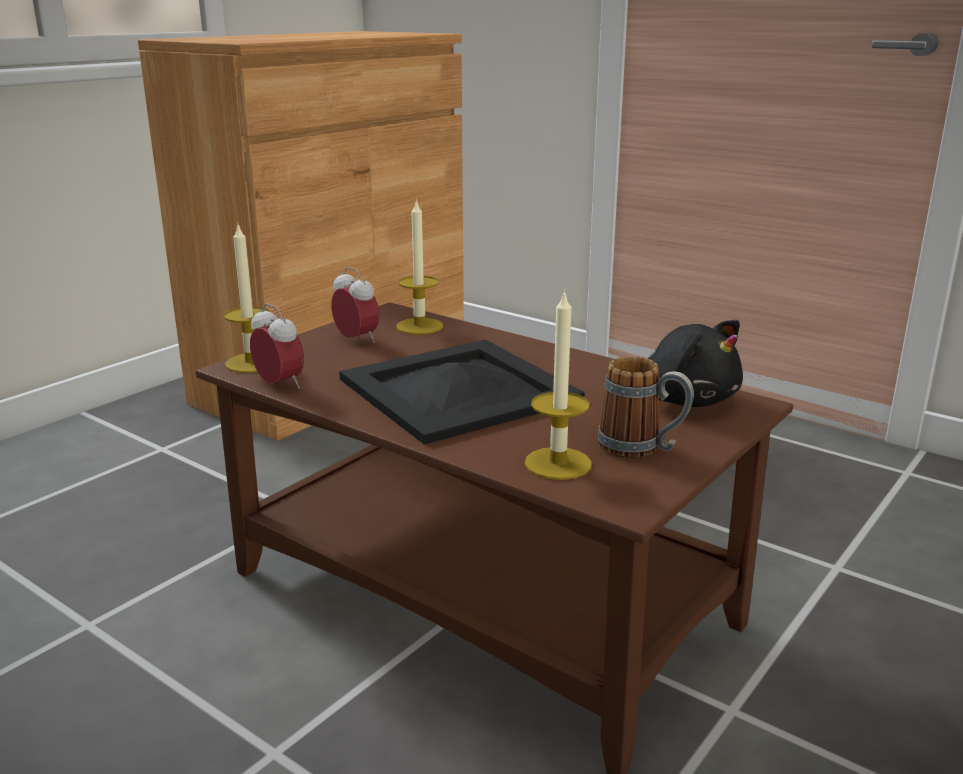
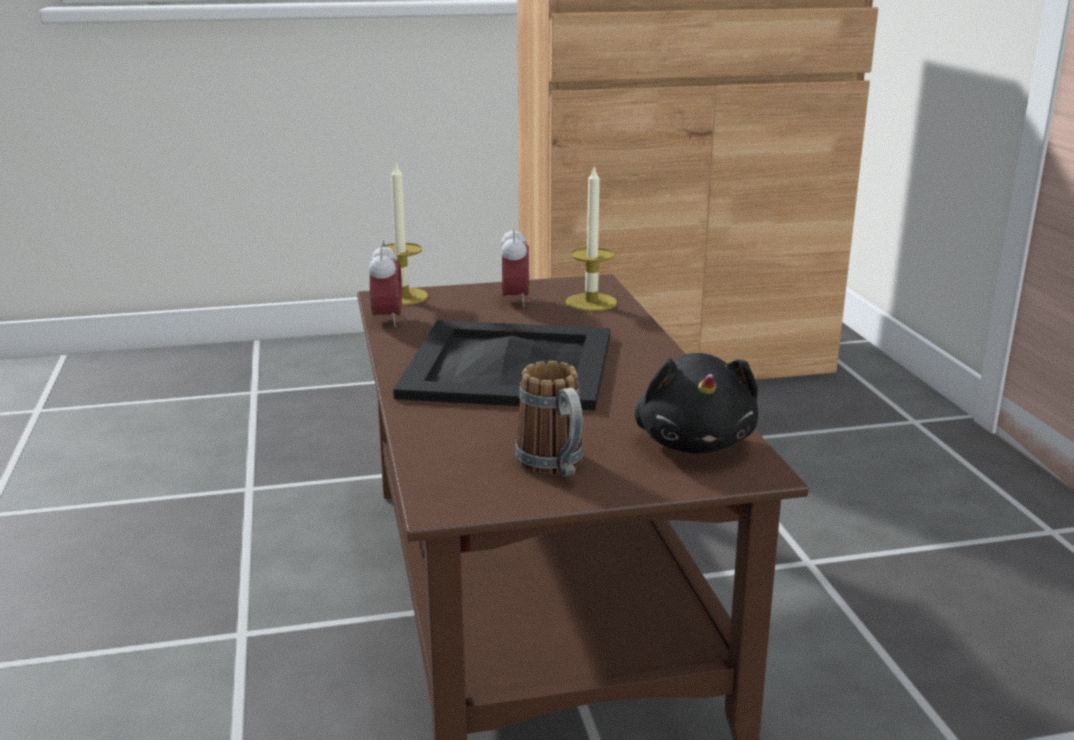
camera: 40 degrees right, 0 degrees up
(558, 463) = (459, 451): candle -> none

